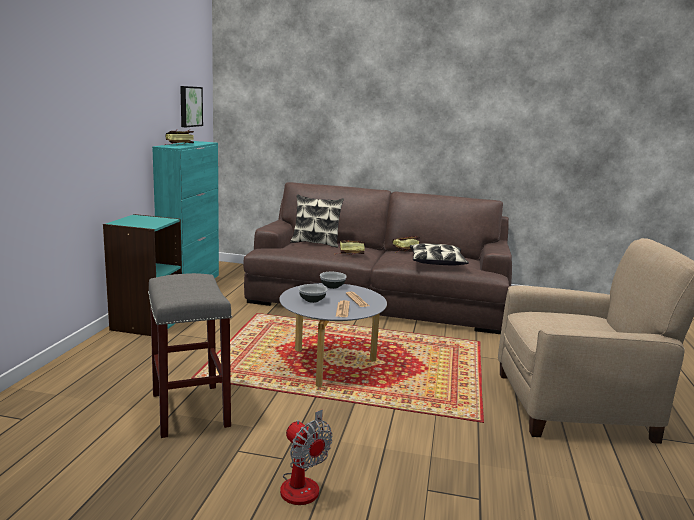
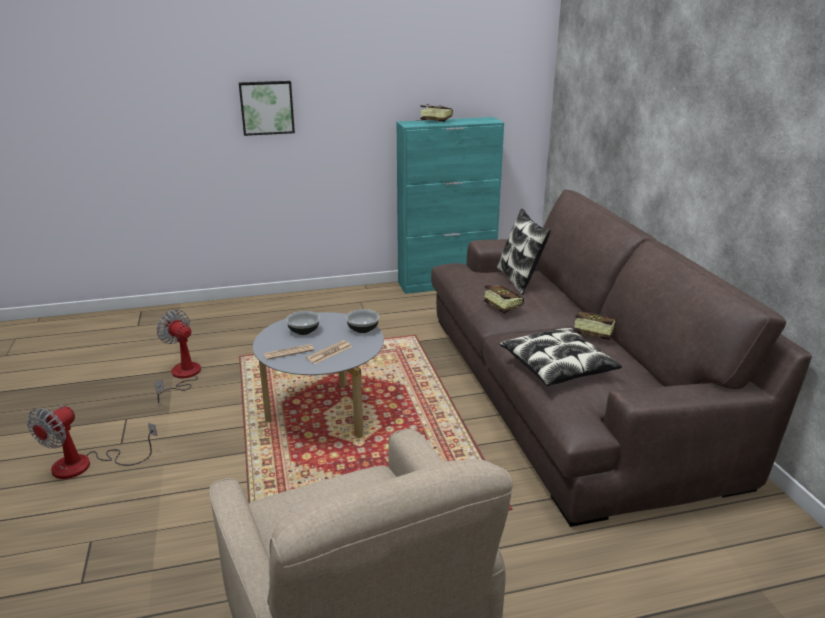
camera: 65 degrees right, 10 degrees up
(146, 323) = (331, 300): turquoise bookcase -> none
(189, 106) = (488, 74): picture -> picture (266, 107)
(191, 410) = (182, 377): grey stool -> fan

